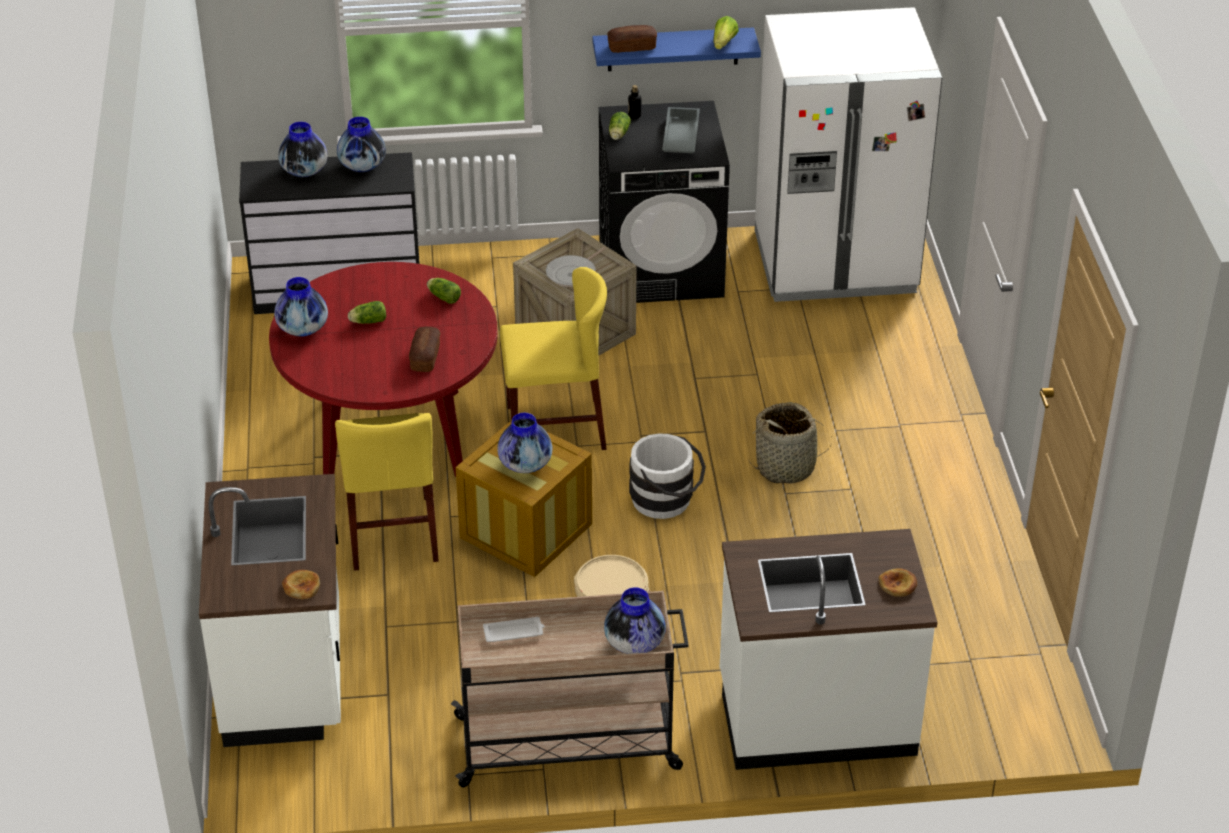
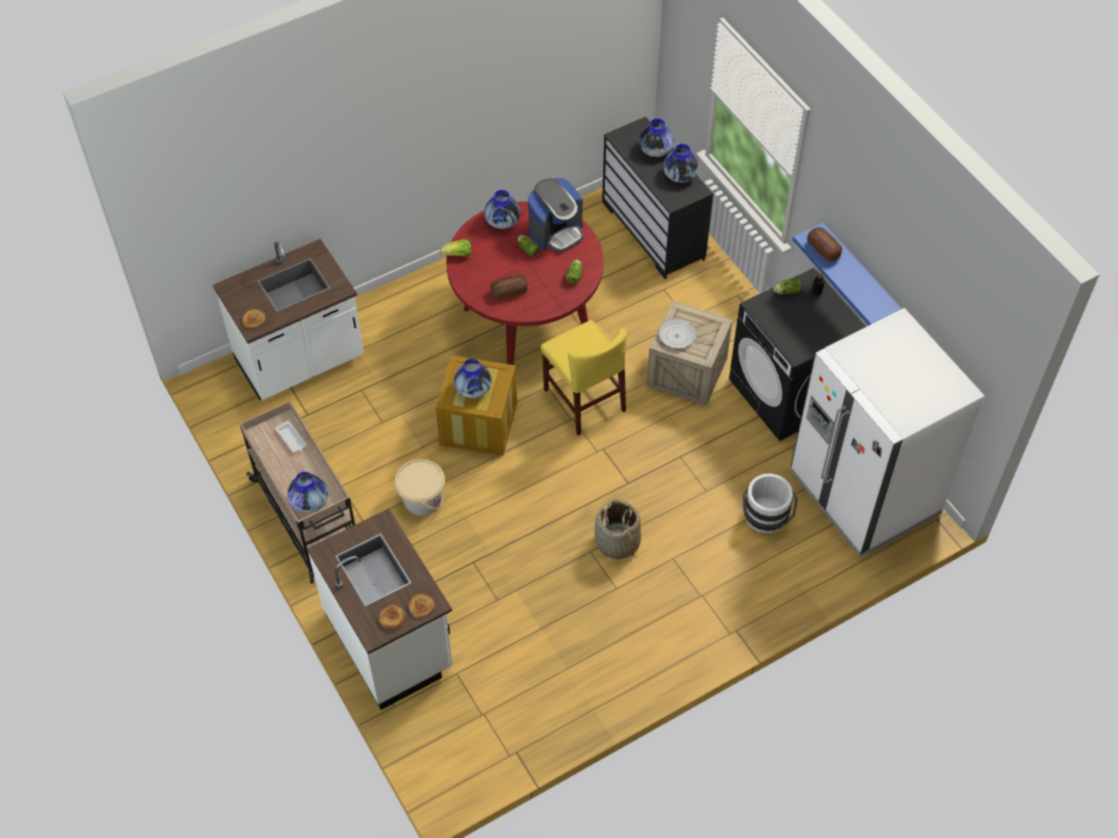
camera: 65 degrees right, 15 degrees up
(360, 290) = (556, 232): none -> coffee machine
(392, 532) = (441, 358): yellow chair -> none
(666, 501) = (546, 487): white bucket -> white bucket (765, 519)
(679, 137) = (807, 327): grey tray -> none
(724, 43) = (866, 299): lettuce -> lettuce (458, 255)
(893, 554) = (421, 606): none -> bread

